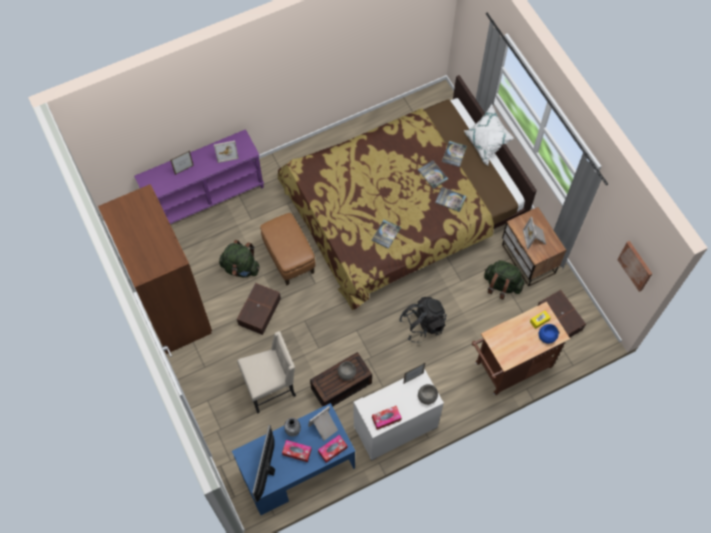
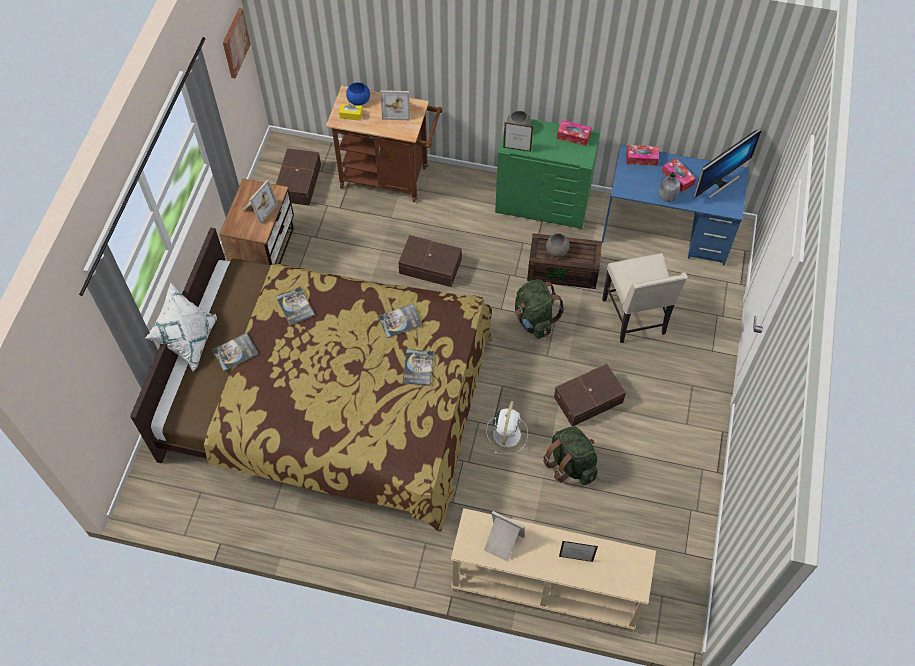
camera: 140 degrees left, 5 degrees down
(173, 306) = (683, 477): brown wardrobe -> none
(206, 197) = (545, 589): purple console table -> beige console table
(271, 387) = (635, 317): beige chair -> beige chair turned 120 degrees counterclockwise
(289, 259) = (507, 433): brown ottoman -> white fan
(324, 427) = (634, 180): picture frame -> picture frame (396, 109)
(395, 427) = (543, 203): white dresser -> green dresser
(422, 324) = (430, 267): black backpack -> brown storage box
(433, 174) = (283, 347): book -> book (418, 368)
(501, 285) = (316, 247): green backpack -> green backpack (534, 319)

